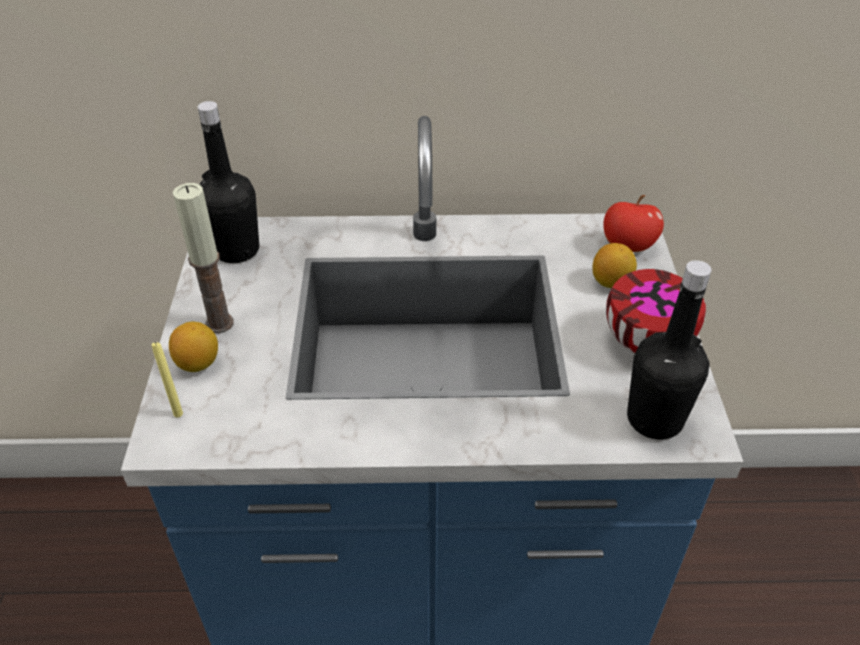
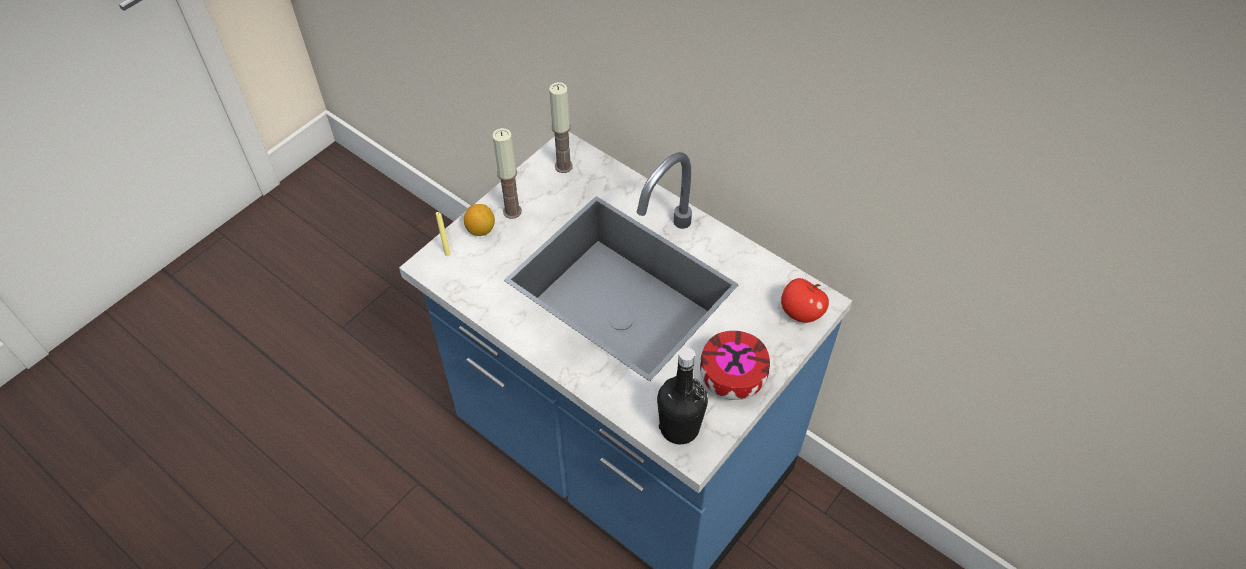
camera: 40 degrees right, 10 degrees up
(236, 250) = (563, 166): black bottle -> candle
(611, 282) = (758, 329): lemon -> none

